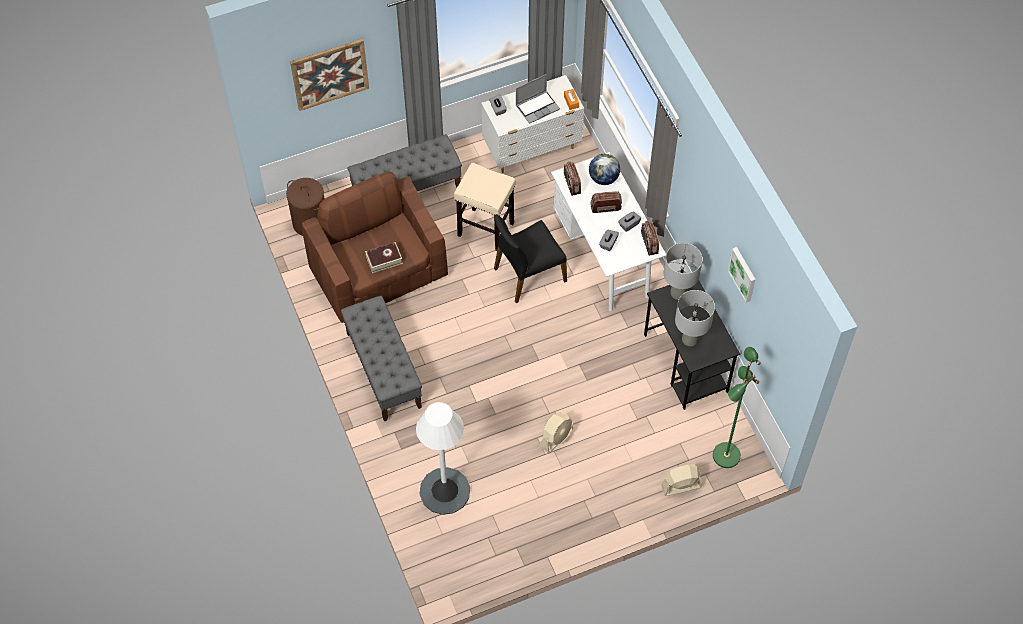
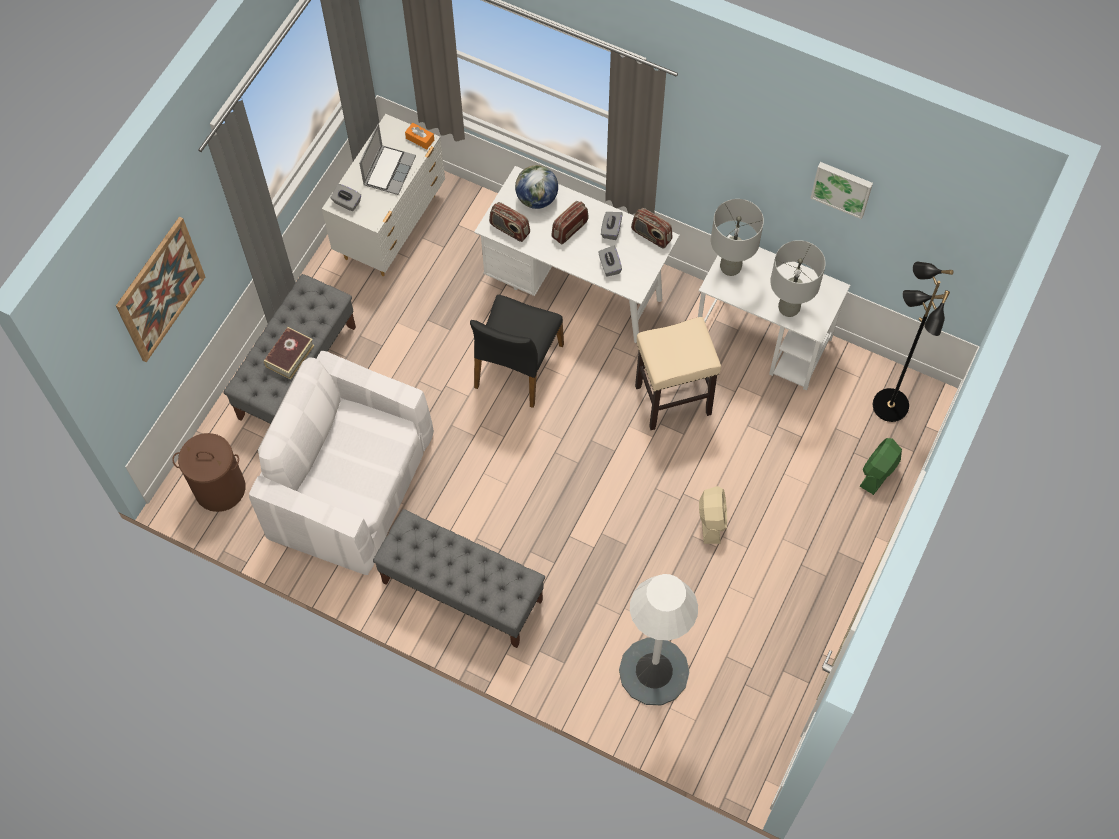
camera: 40 degrees left, 5 degrees up
(378, 272) = (352, 486): brown armchair -> white armchair
(384, 260) = (371, 466): book -> book (290, 356)
(485, 229) = (424, 352): beige stool -> beige stool (672, 400)
(681, 486) = (878, 472): beige fan -> green fan
(686, 364) = (764, 341): black desk -> white desk
(725, 455) = (889, 406): green floor lamp -> black floor lamp

